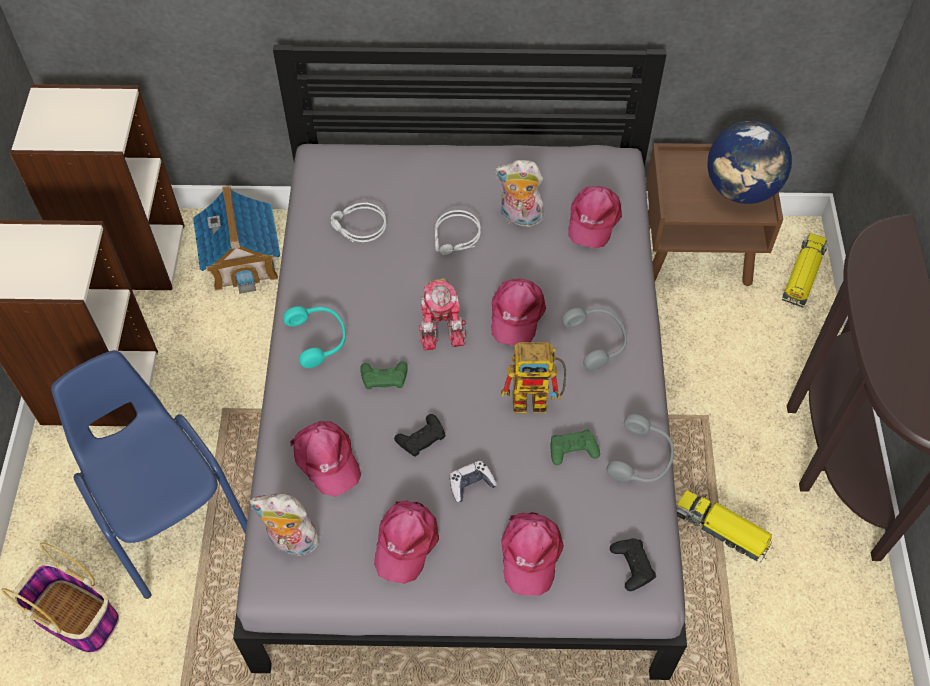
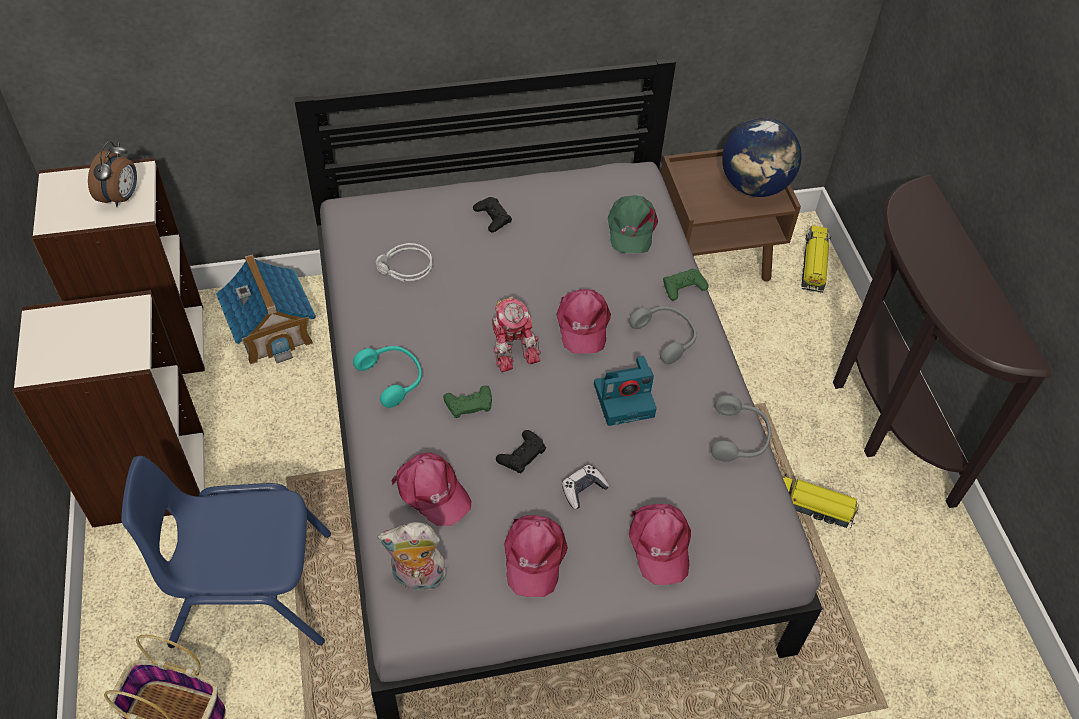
camera: 15 degrees left, 5 degrees down
(98, 123) = (122, 197): none -> alarm clock
(166, 511) = (251, 589): blue chair -> blue chair turned 45 degrees counterclockwise
(456, 238) = (504, 264): grey headphones -> none
(519, 218) = (559, 237): plush toy -> none
(537, 398) = (625, 399): toy robot -> camera
(573, 449) = (672, 440): green game controller -> green game controller (683, 287)
(593, 220) = (631, 229): pink cap -> green cap
(632, 565) = (759, 537): black game controller -> black game controller (492, 217)

